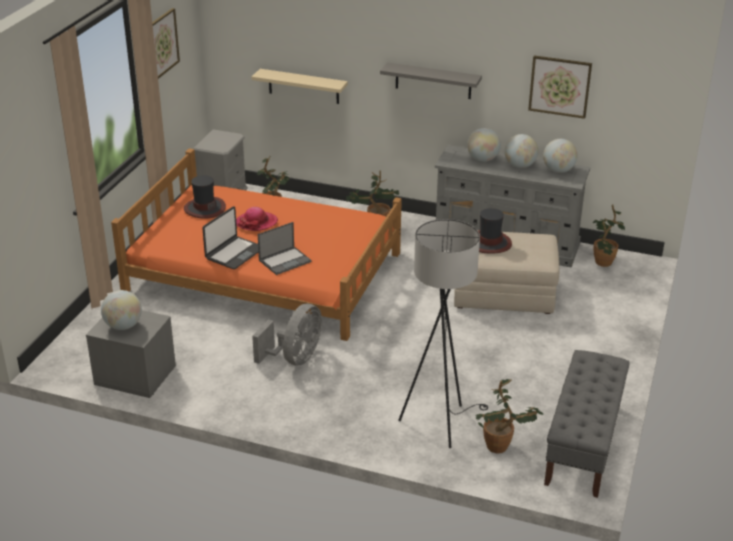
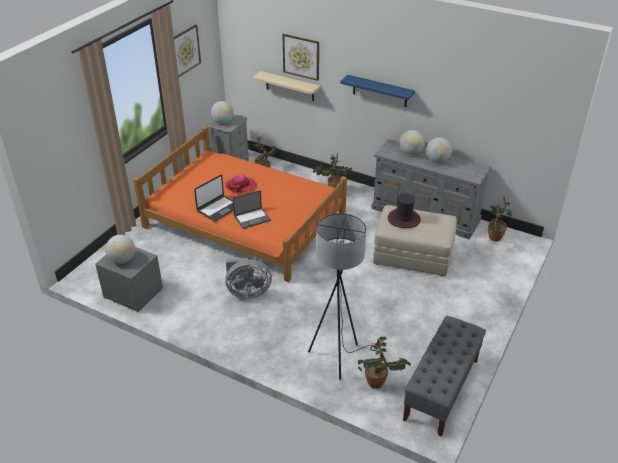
camera: 10 degrees right, 5 degrees up
(204, 208) = (208, 171): hat -> none
(295, 358) = (247, 292): grey fan -> grey fan turned 45 degrees clockwise
(433, 81) = (380, 91): grey shelf -> blue shelf
(558, 170) = (465, 167): globe -> globe (223, 122)
(559, 86) = (472, 104): picture -> picture (301, 57)

